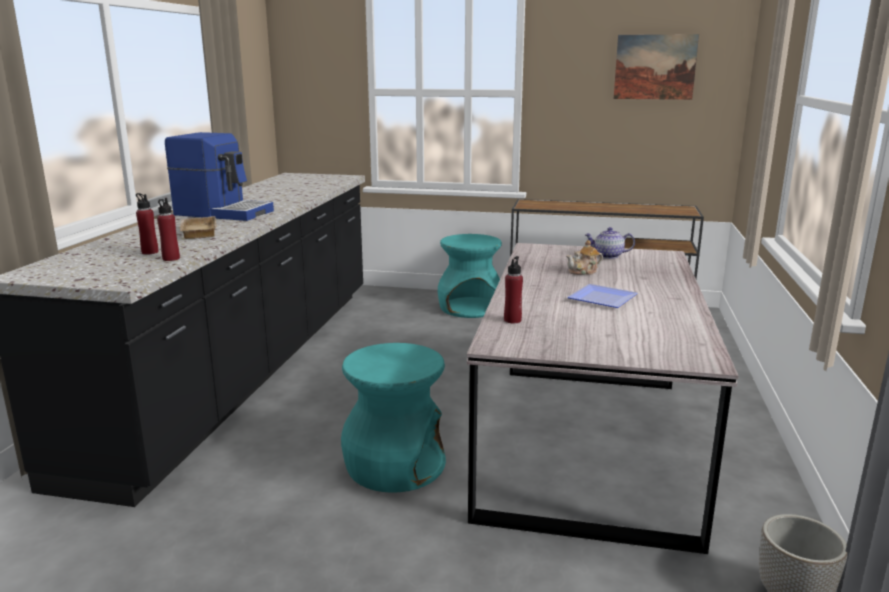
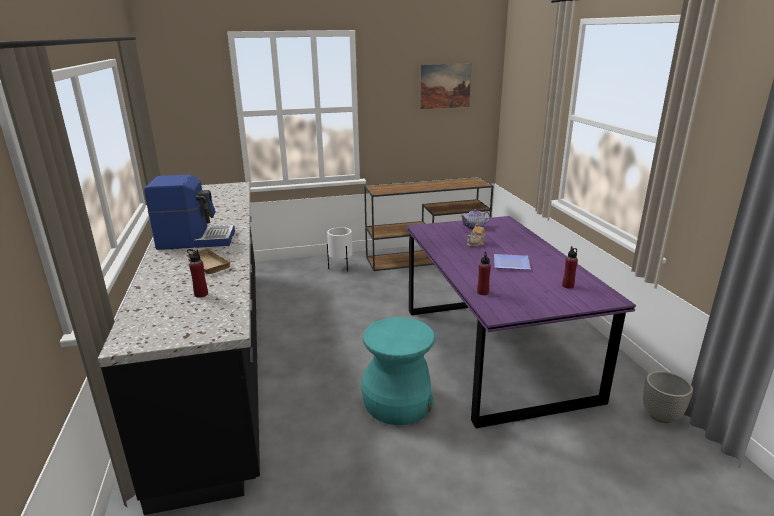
camera: 25 degrees left, 5 degrees up
(171, 258) = (230, 297): red bottle -> red bottle (568, 286)
(470, 308) = (341, 268): turquoise stool -> white planter
(589, 441) = (495, 350): grey dining table -> purple dining table

